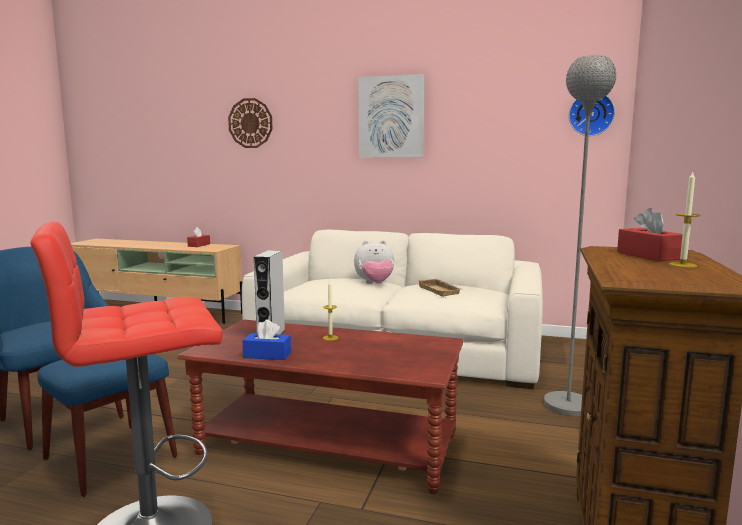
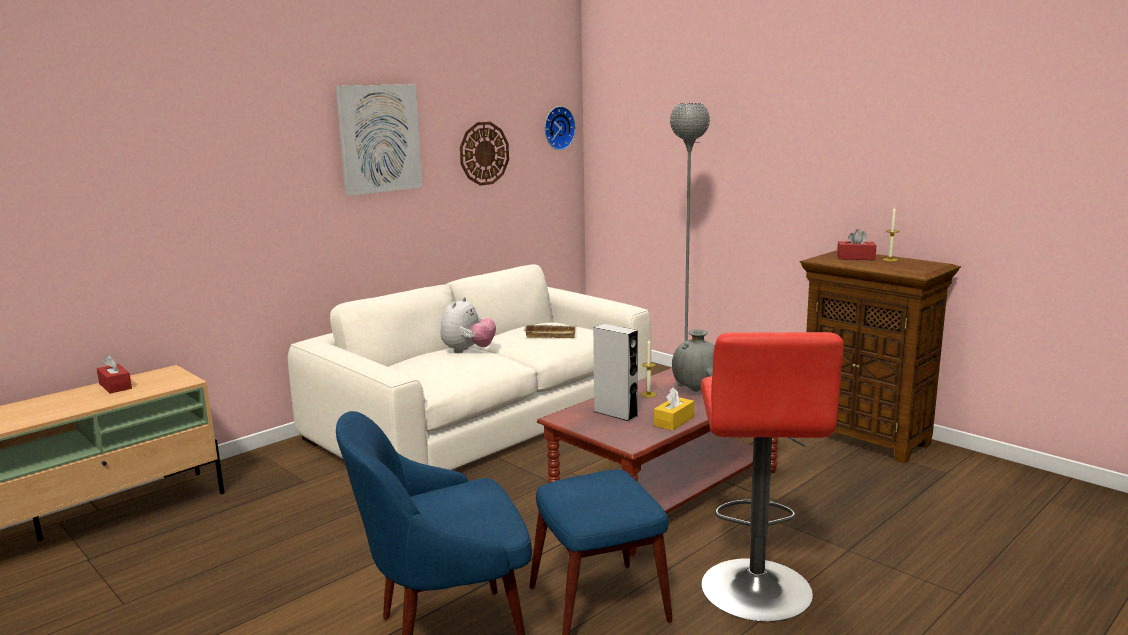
camera: 60 degrees left, 5 degrees up
(250, 123) = (166, 158): wall clock -> wall clock (484, 153)
(267, 355) = (673, 421): blue tissue box -> yellow tissue box
(361, 351) = (696, 391): none -> grey vase

